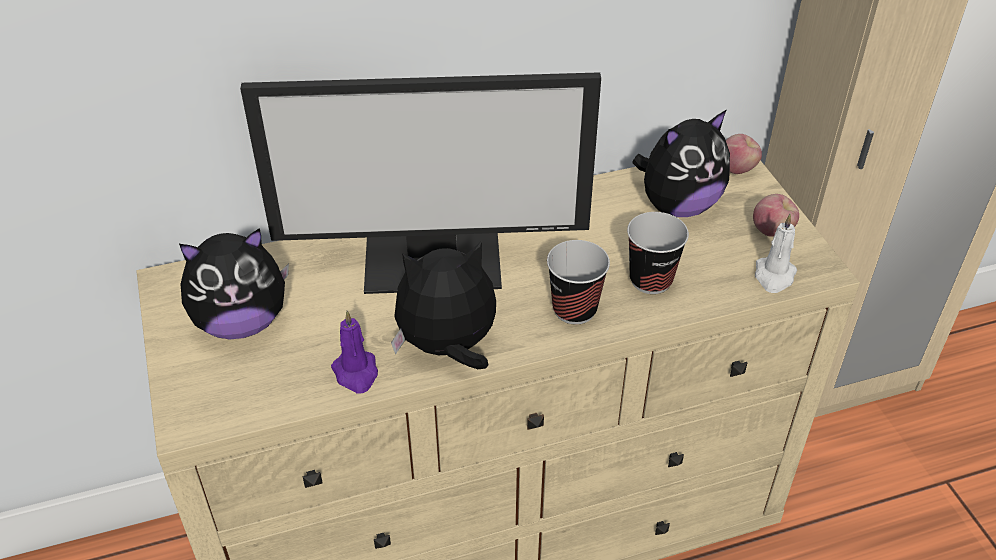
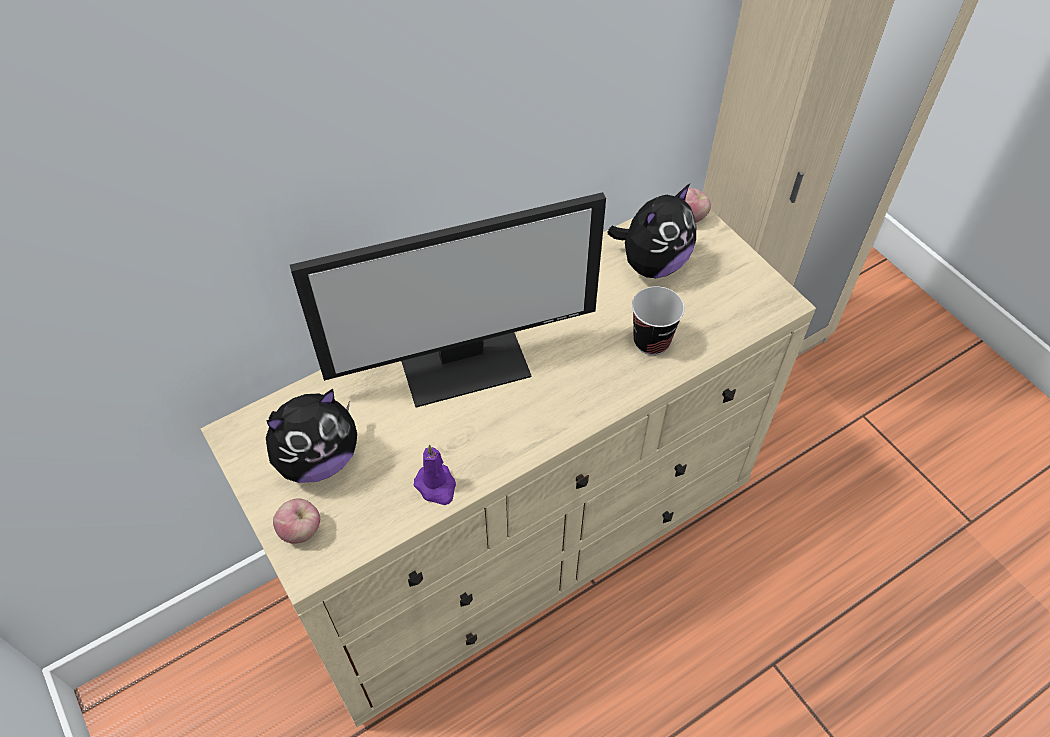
camera: 15 degrees left, 10 degrees up
(448, 348) = (505, 444): plush toy -> none
(574, 309) = (598, 383): cup -> none
(772, 231) = (735, 273): apple -> apple (301, 531)
(774, 276) = (748, 316): white candle -> none

